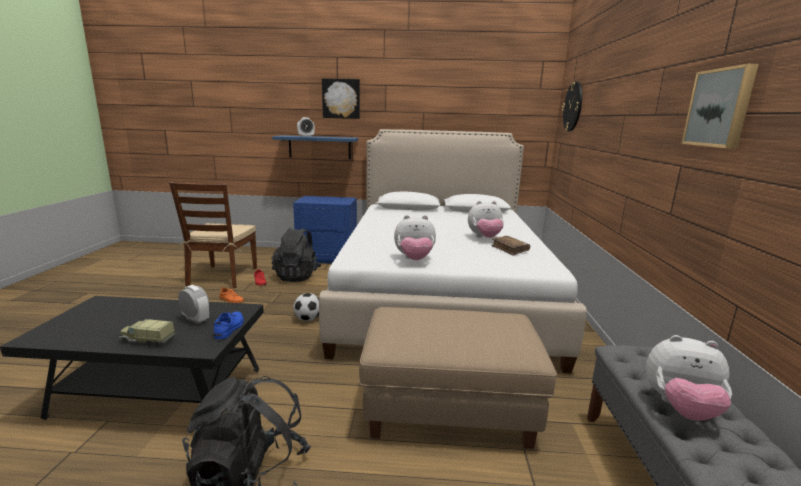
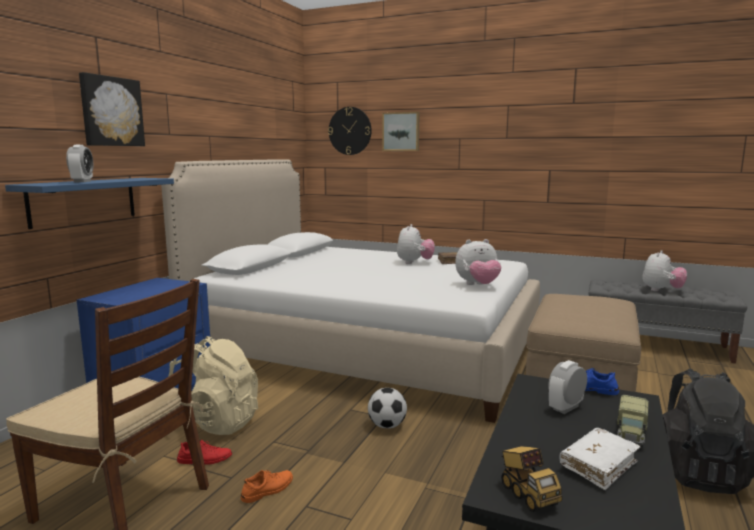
camera: 70 degrees left, 5 degrees down
(92, 308) = (527, 494): none -> toy truck
(109, 327) = (598, 465): none -> white book
(297, 276) = (215, 423): black backpack -> beige backpack
(414, 259) = (478, 285): plush toy -> plush toy turned 60 degrees clockwise
(720, 108) = (582, 134): picture -> picture (401, 131)

